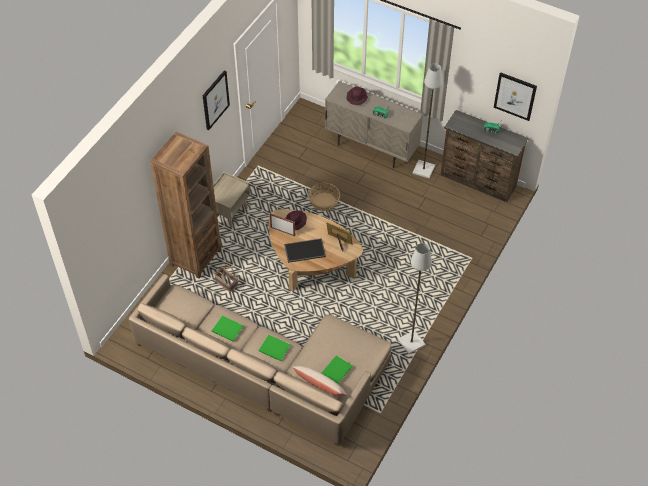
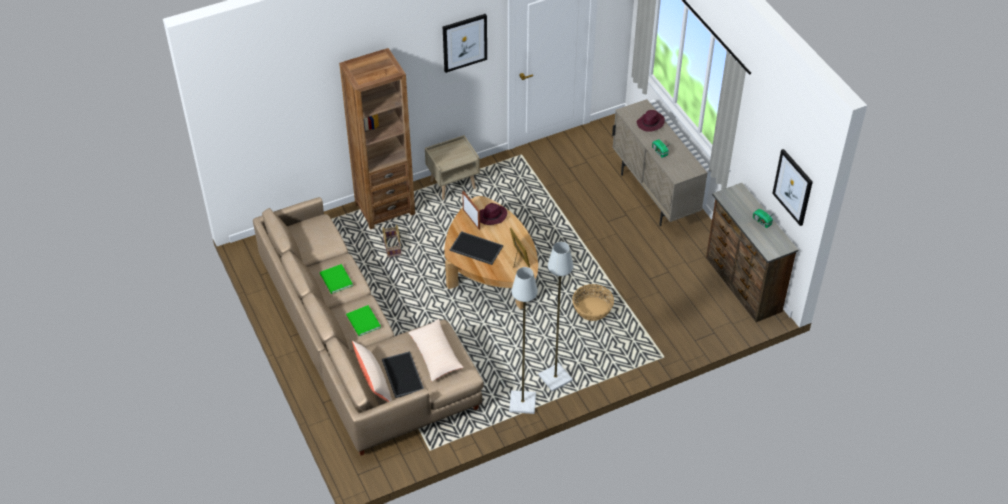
camera: 35 degrees right, 5 degrees down
(324, 202) = (557, 222): basket -> basket (592, 309)
(335, 371) = (401, 374): green book -> tray
(345, 343) = (435, 354): none -> beige pillow
(424, 170) = (692, 244): grey floor lamp -> grey floor lamp (555, 378)

